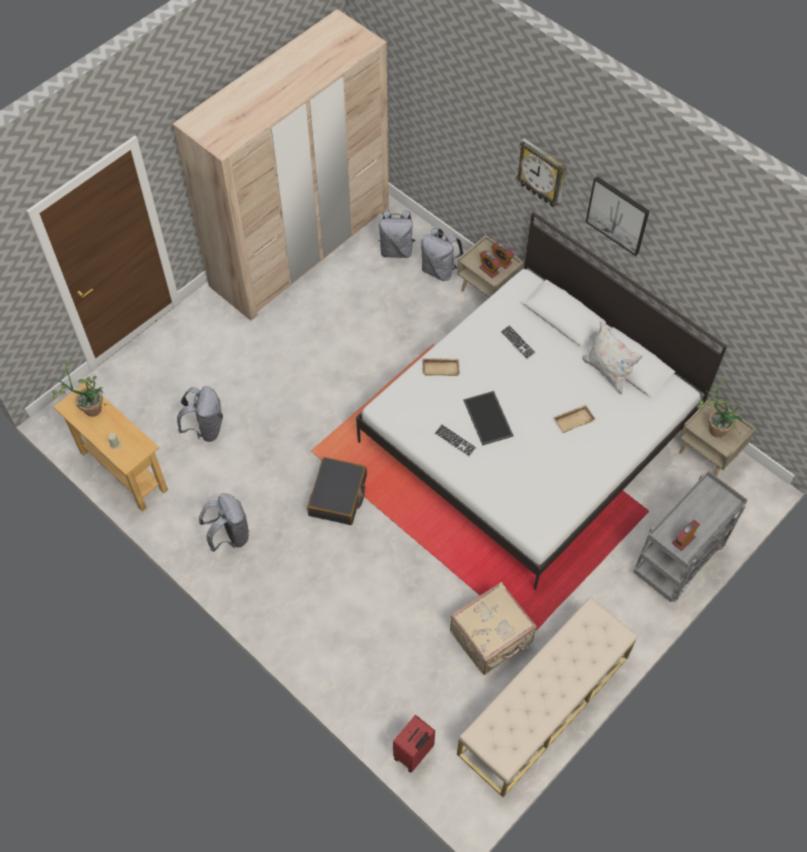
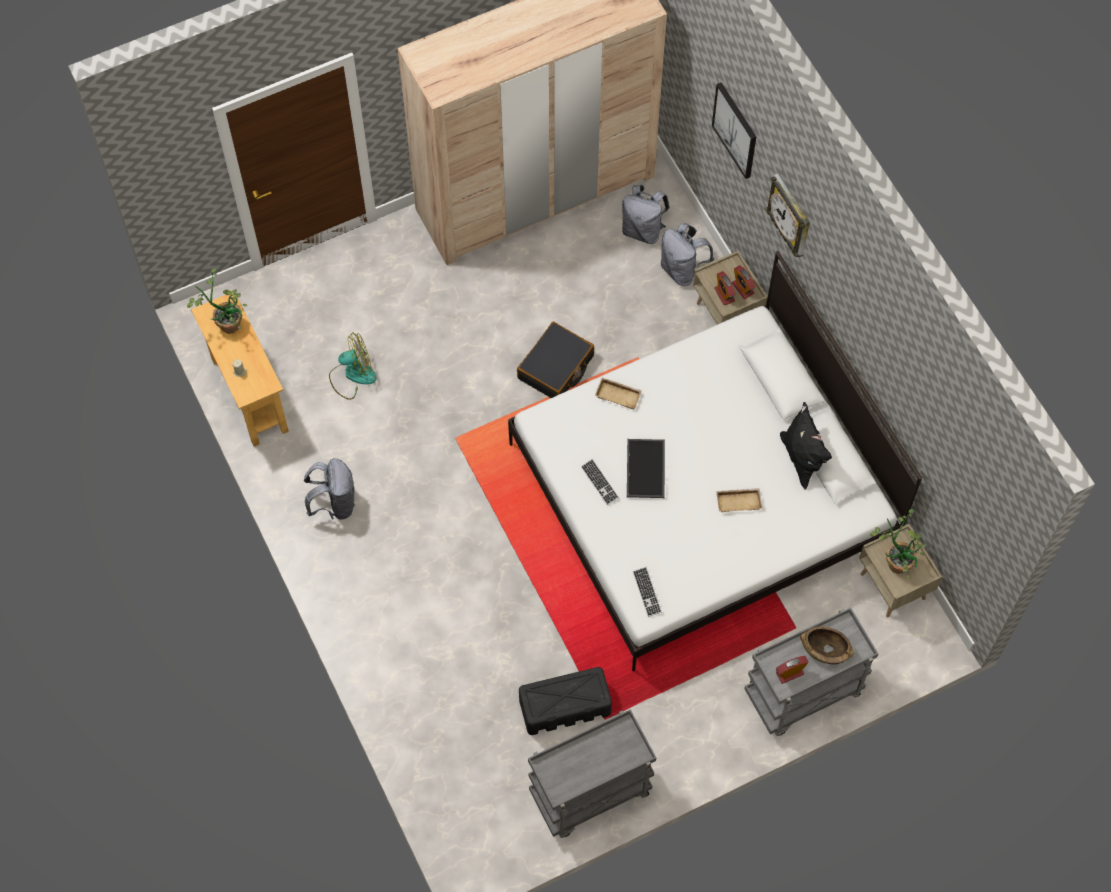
camera: 20 degrees right, 5 degrees up
(205, 428) = (352, 375): grey backpack -> fan
(338, 496) = (465, 498): black suitcase -> black suitcase (556, 368)
(414, 753) = (436, 796): red suitcase -> none
(492, 638) = (565, 706): beige suitcase -> black storage box
(517, 343) = (716, 392): keyboard -> keyboard (647, 592)
(544, 705) = (590, 794): beige bench -> grey cart
(607, 372) = (801, 458): white pillow -> black pillow
(618, 215) = (847, 295): picture -> picture (735, 130)
(702, 511) = (825, 649): none -> brown bowl

